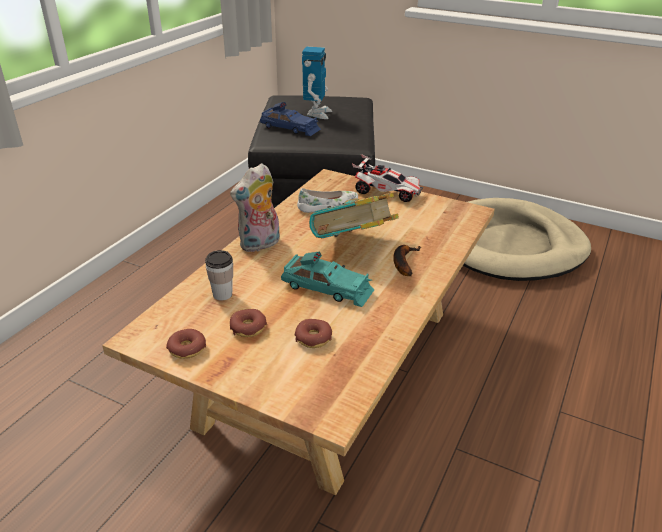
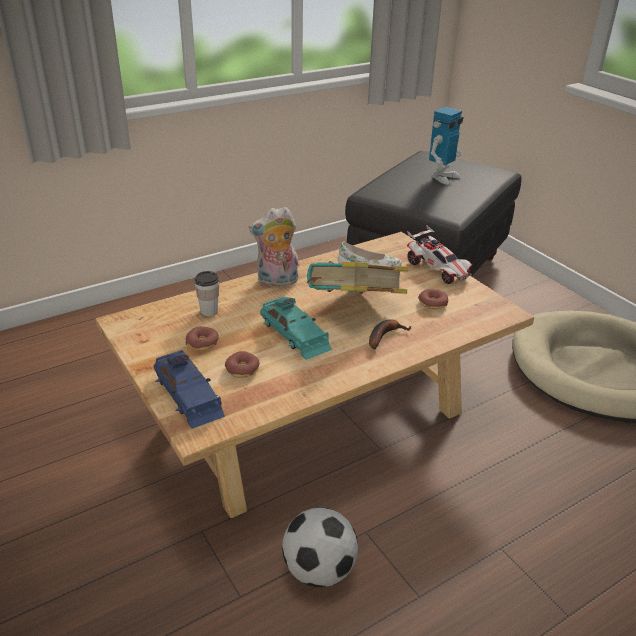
camera: 30 degrees right, 0 degrees up
(187, 349) = (145, 342): donut -> donut (432, 303)
(290, 128) = (402, 185): blue toy car -> blue toy car (188, 395)
(448, 501) = (319, 569): none -> football

